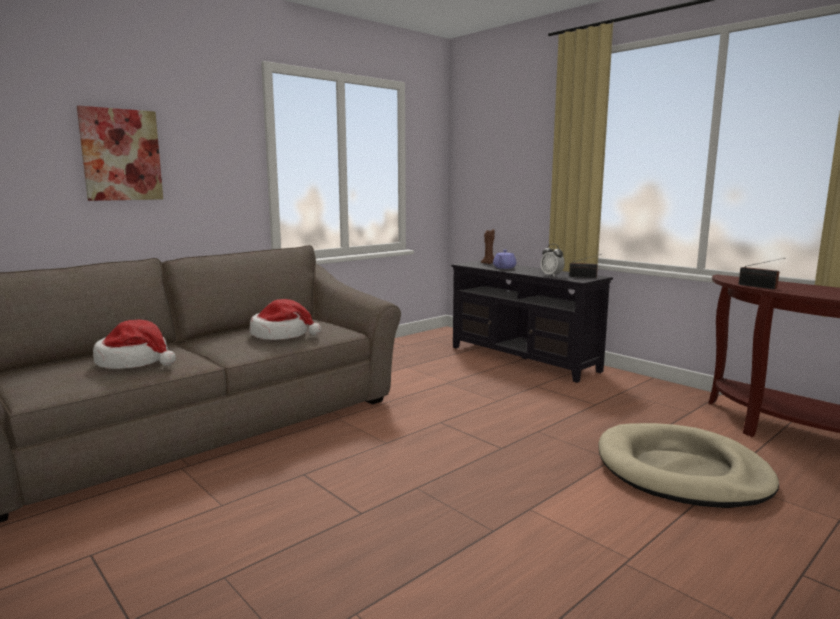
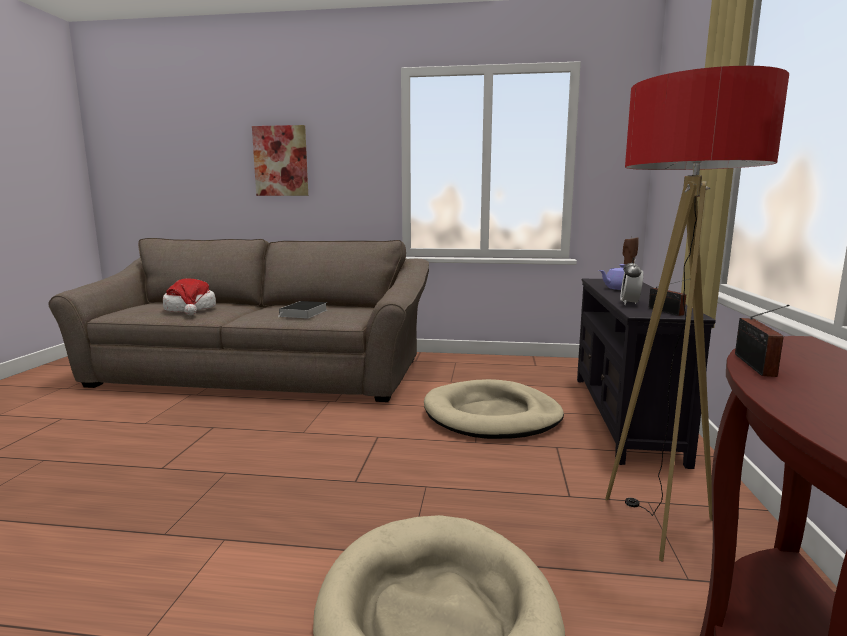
camera: 50 degrees right, 0 degrees up
(281, 335) = (303, 313): hat -> book
(465, 383) = (492, 415): none -> beige dog bed
(643, 399) = (658, 524): none -> floor lamp

